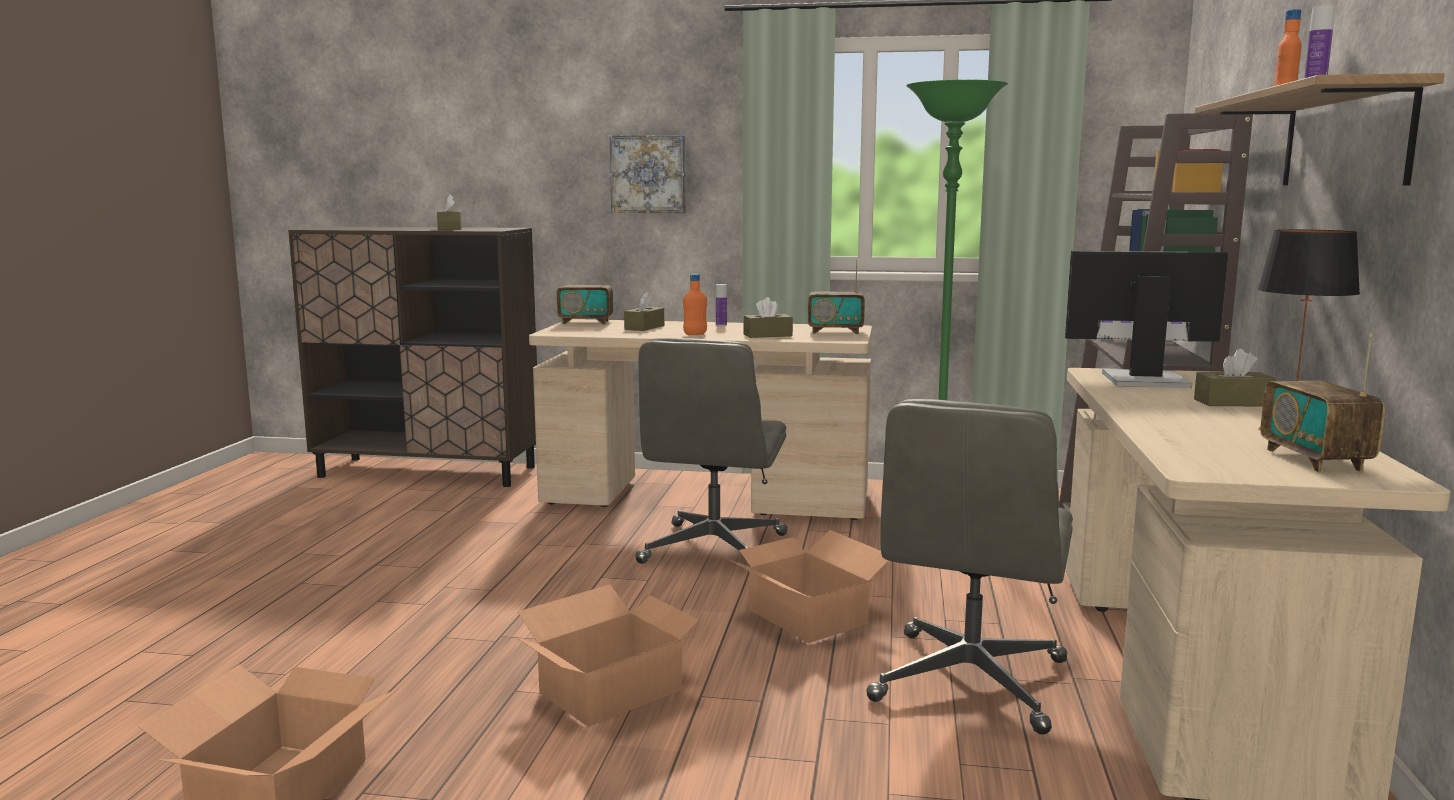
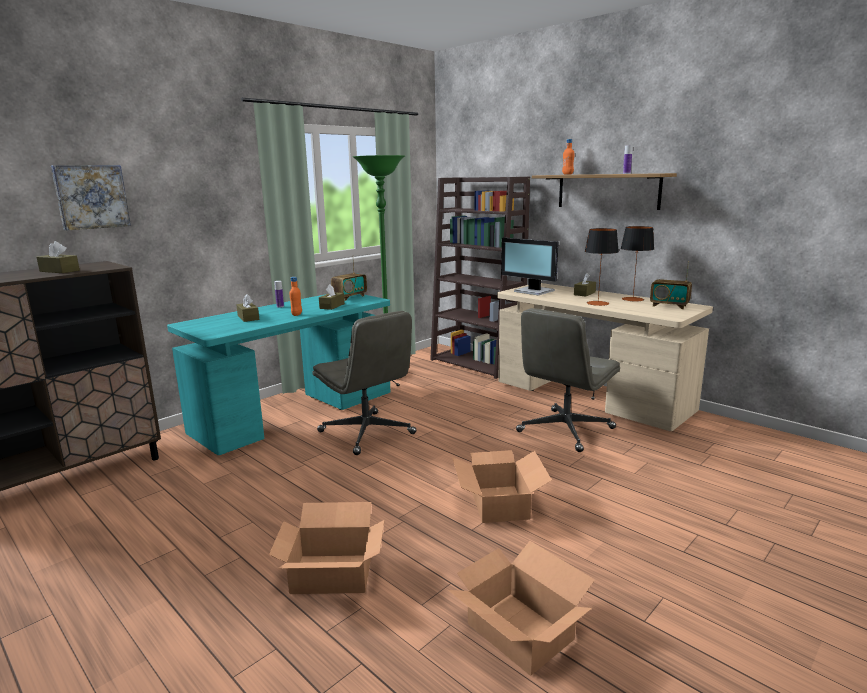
camera: 55 degrees left, 5 degrees up
(585, 322) = (194, 324): radio -> none
(649, 174) = (193, 212): picture -> picture (91, 197)
(706, 500) = (296, 414): beige desk -> turquoise desk
(807, 616) = (473, 438): cardboard box -> cardboard box (331, 573)
(970, 682) = (565, 430): grey office chair -> grey office chair turned 75 degrees clockwise
(1142, 379) = (533, 291): monitor -> monitor turned 90 degrees counterclockwise
(1165, 418) = (598, 303): none -> table lamp

